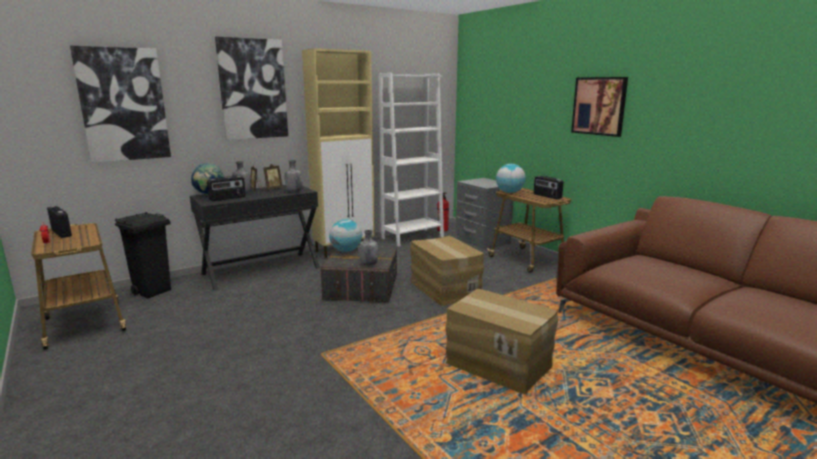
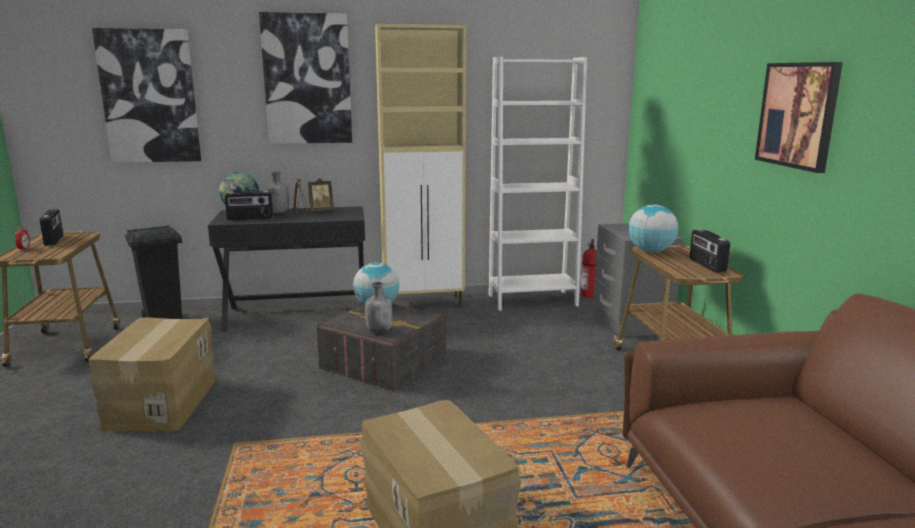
camera: 25 degrees right, 0 degrees up
(293, 191) = (337, 217): grey bottle -> none
(444, 289) = (490, 387): cardboard box -> cardboard box (160, 403)

